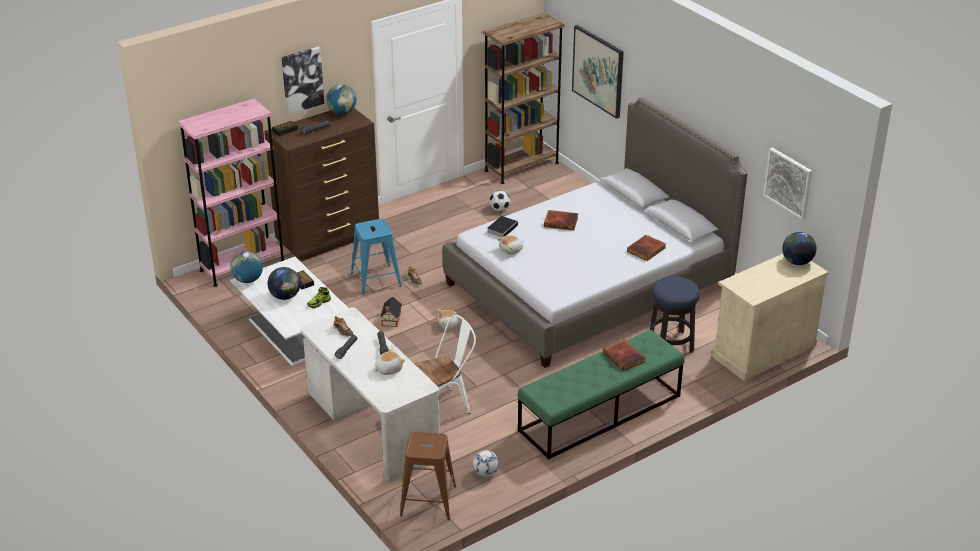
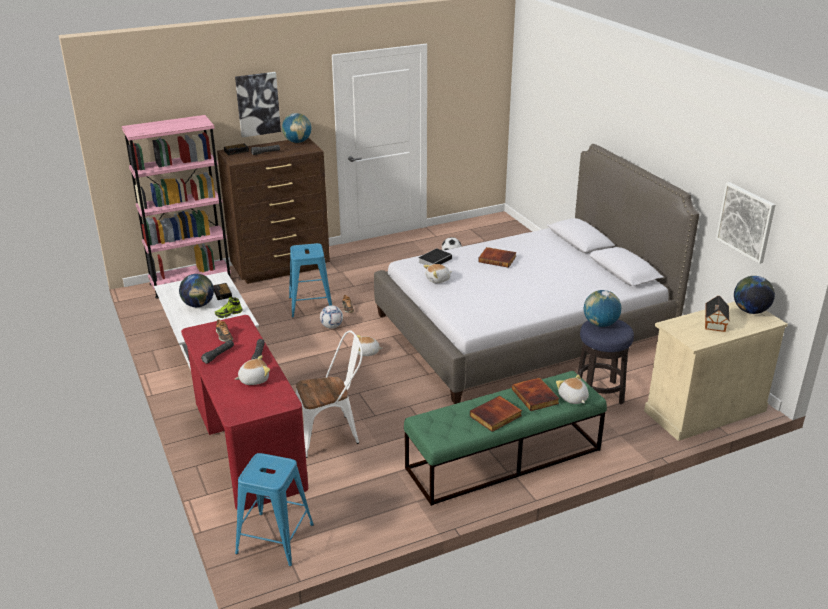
camera: 10 degrees right, 5 degrees down
(248, 280) = (170, 287): globe -> globe (600, 324)
(371, 426) = (247, 445): white desk -> red desk
(390, 320) = (310, 342): toy house -> toy house (714, 323)
(428, 500) = (275, 538): brown stool -> blue stool
(485, 473) = (353, 513): football -> football (332, 326)
(521, 167) = (482, 224): brown bookcase -> none
(598, 71) = (556, 125): picture -> none
(646, 250) = (582, 291): book -> book (496, 416)
(655, 356) = (572, 398): none -> plush toy

